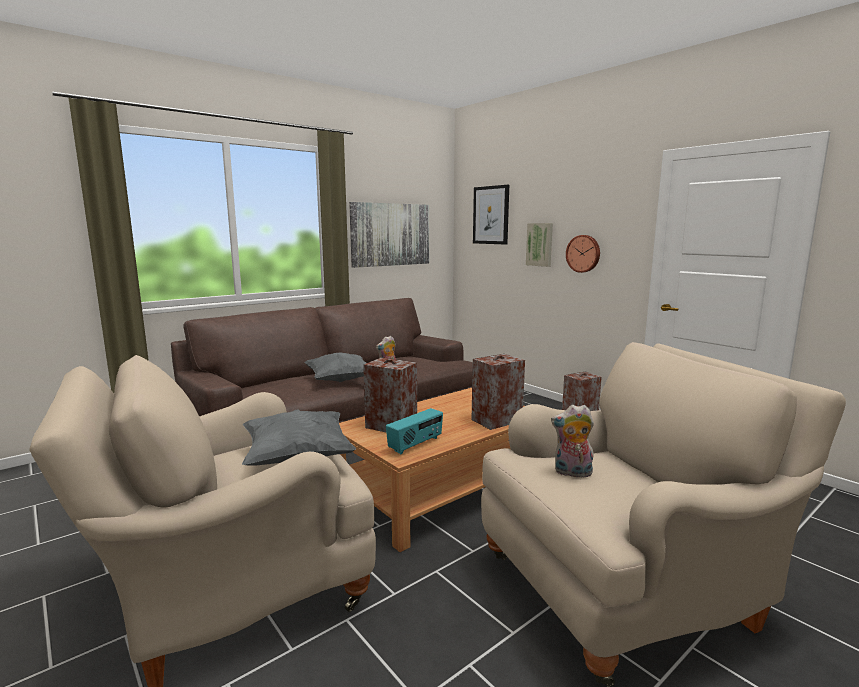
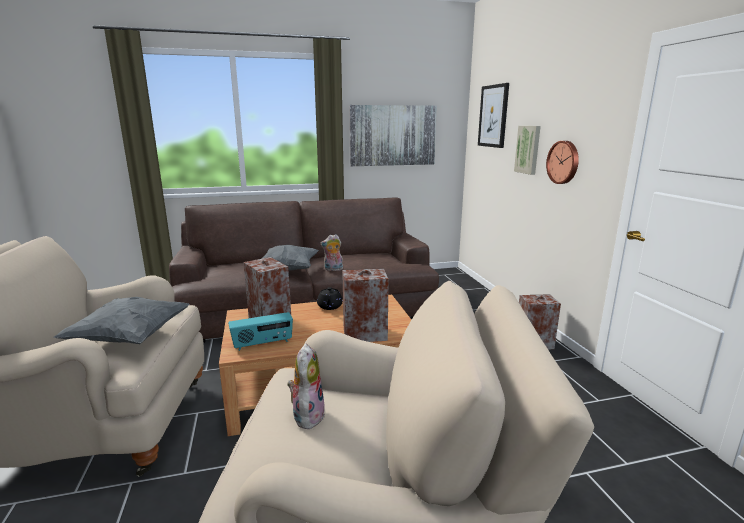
camera: 25 degrees right, 5 degrees up
(431, 405) = (330, 307): none -> black teapot
(572, 473) = (307, 415): plush toy -> plush toy turned 60 degrees clockwise

